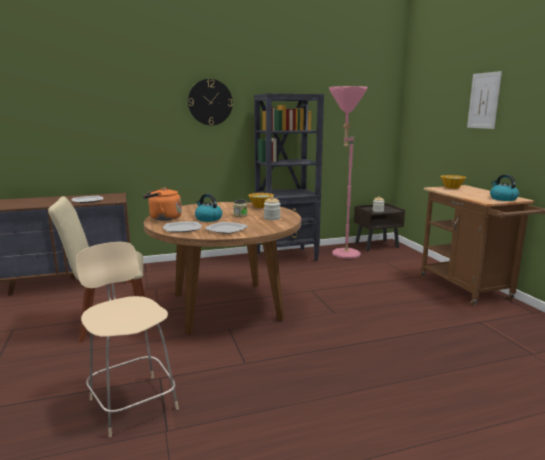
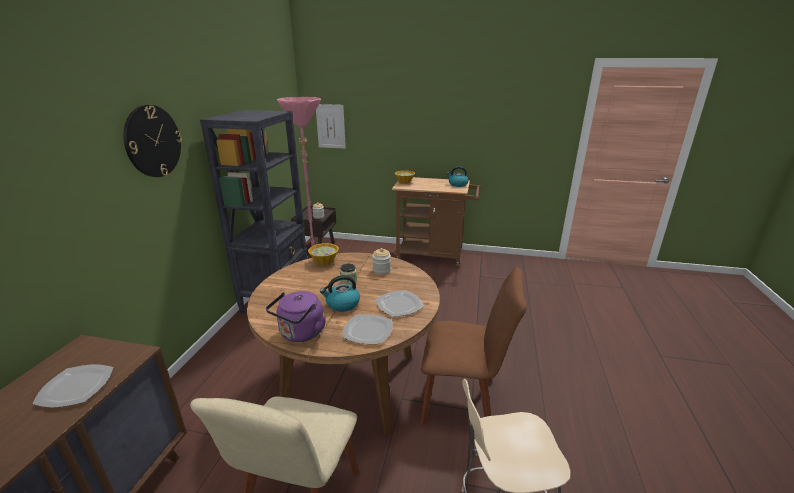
camera: 60 degrees left, 10 degrees up
(163, 218) = (300, 334): orange kettle -> purple kettle
(251, 357) = (463, 402): none -> brown chair
(484, 100) = (409, 105): picture -> picture (330, 126)

